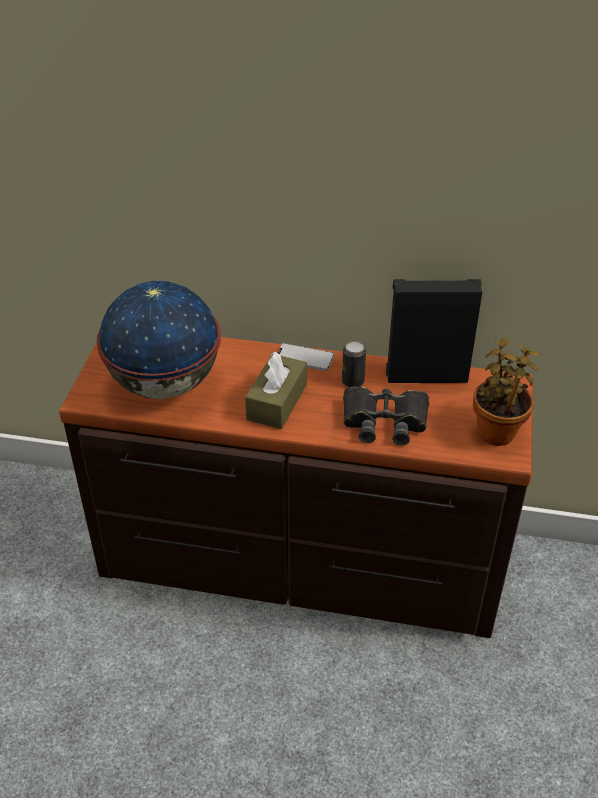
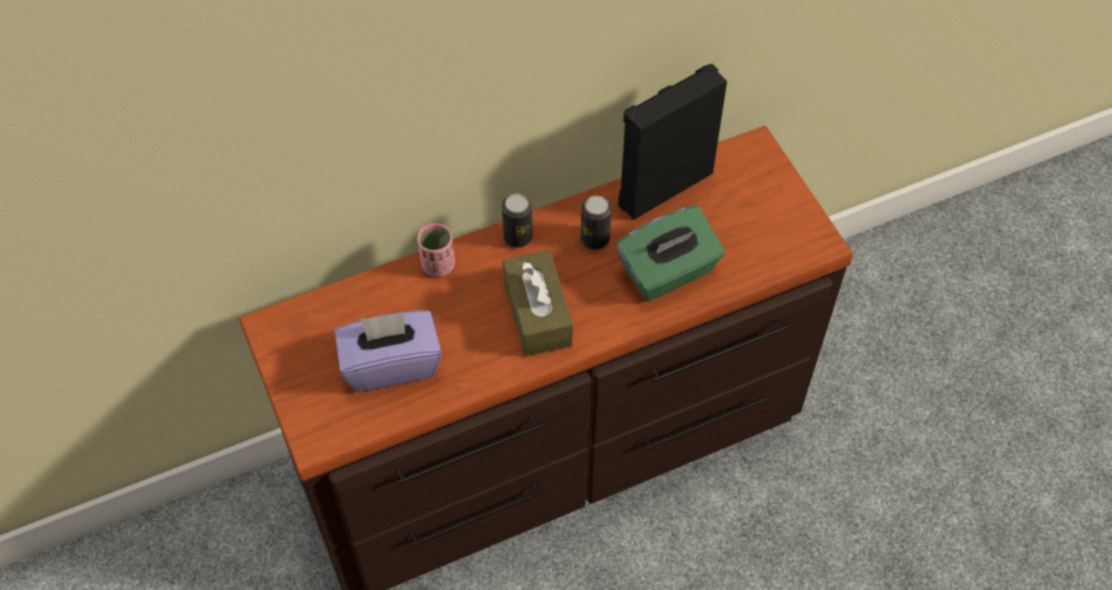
camera: 35 degrees left, 15 degrees up
(164, 384) = (391, 364): globe -> purple tissue box
(242, 350) = (438, 264): none -> pink cup
(304, 358) = (518, 237): phone -> can
(384, 421) = (668, 272): black binoculars -> green tissue box
(497, 430) = (785, 218): potted plant -> none

